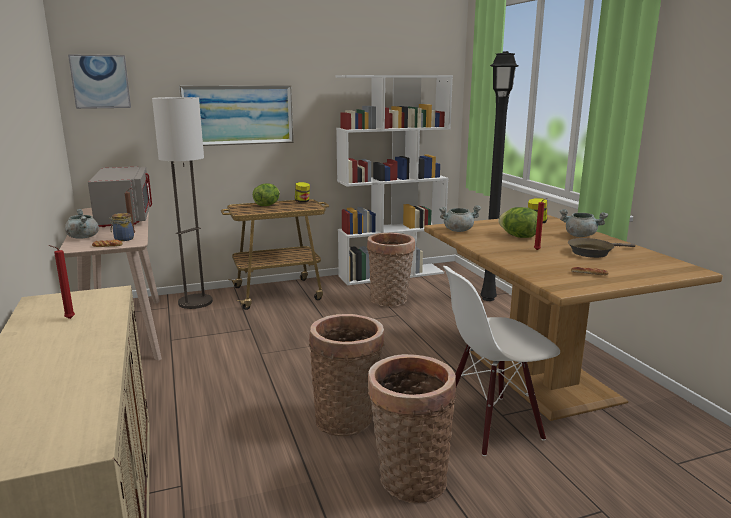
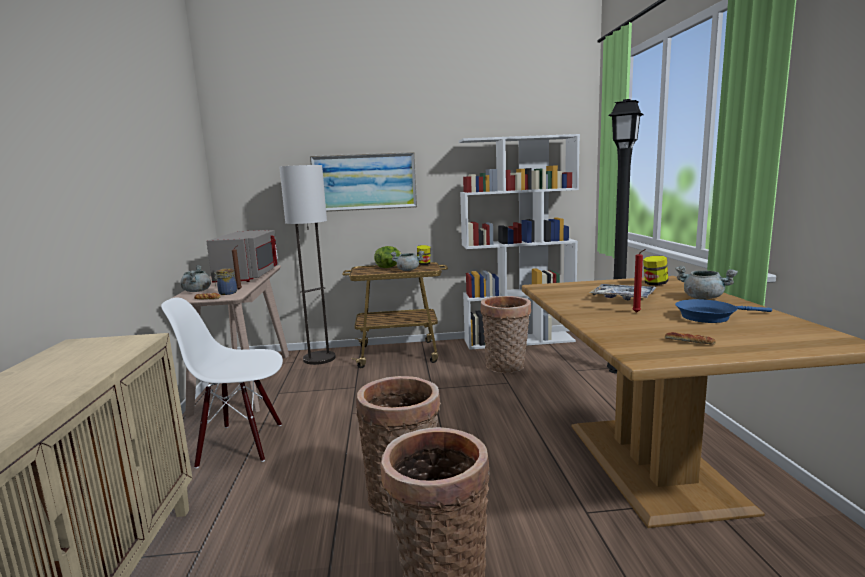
camera: 15 degrees right, 5 degrees down
(68, 319) = (71, 362): red candle -> none
(100, 81) = (242, 155): picture -> none
(458, 230) = (555, 290): grey cooking pot -> grey cooking pot (408, 270)
(491, 423) = (569, 522): white chair -> white chair (241, 444)
(518, 236) = (623, 298): lettuce -> tray
(593, 252) = (709, 317): brown frying pan -> blue frying pan

